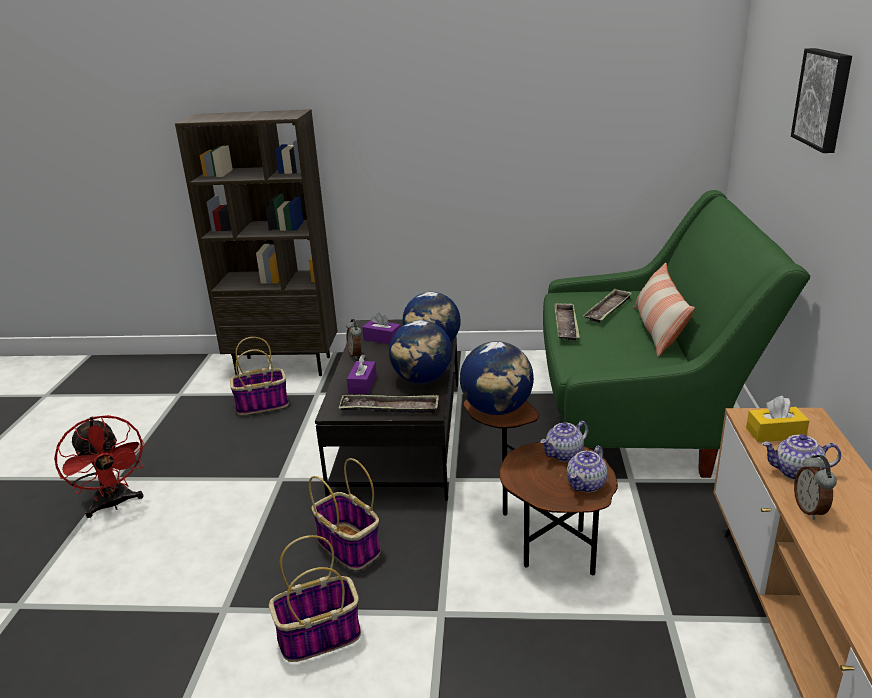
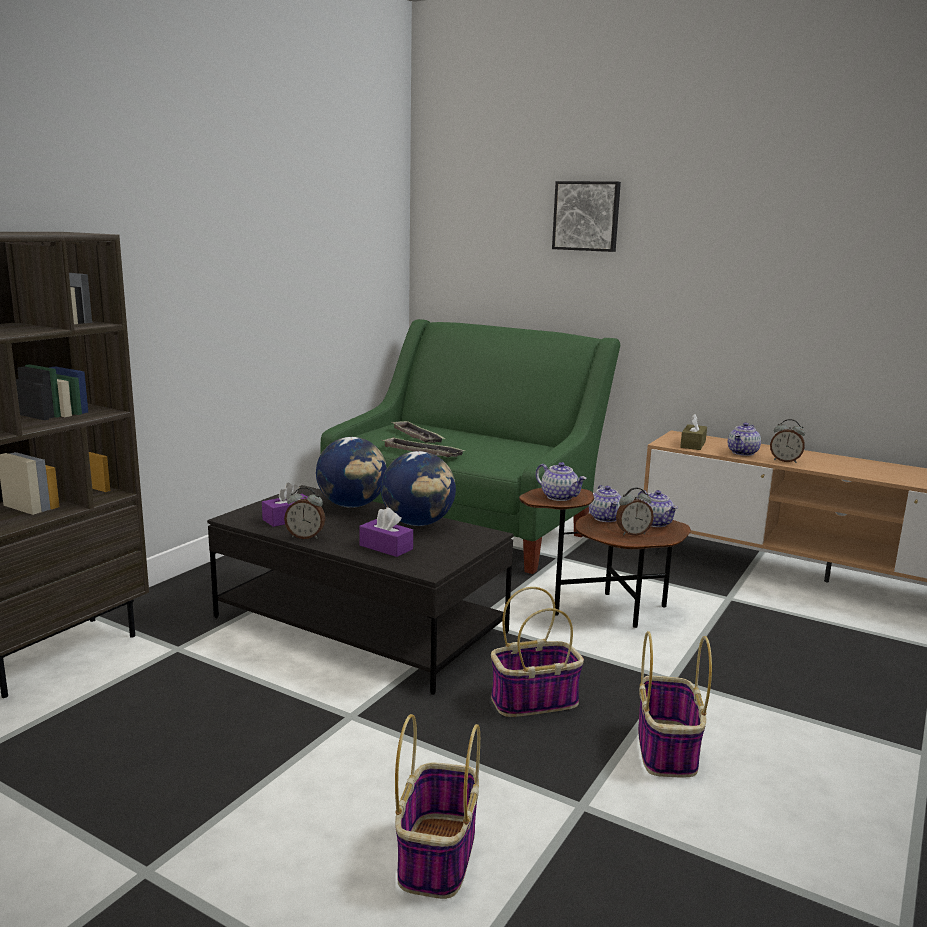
camera: 65 degrees left, 10 degrees down
(114, 504) = (232, 880): red fan -> none
(263, 404) = (137, 692): basket -> basket (437, 854)
(389, 409) = (460, 547): tray -> none
(497, 410) = (560, 497): globe -> teapot
(538, 478) = (632, 533): none -> alarm clock
(658, 330) = (480, 436): pillow -> none
(775, 433) = (693, 444): yellow tissue box -> brown tissue box

